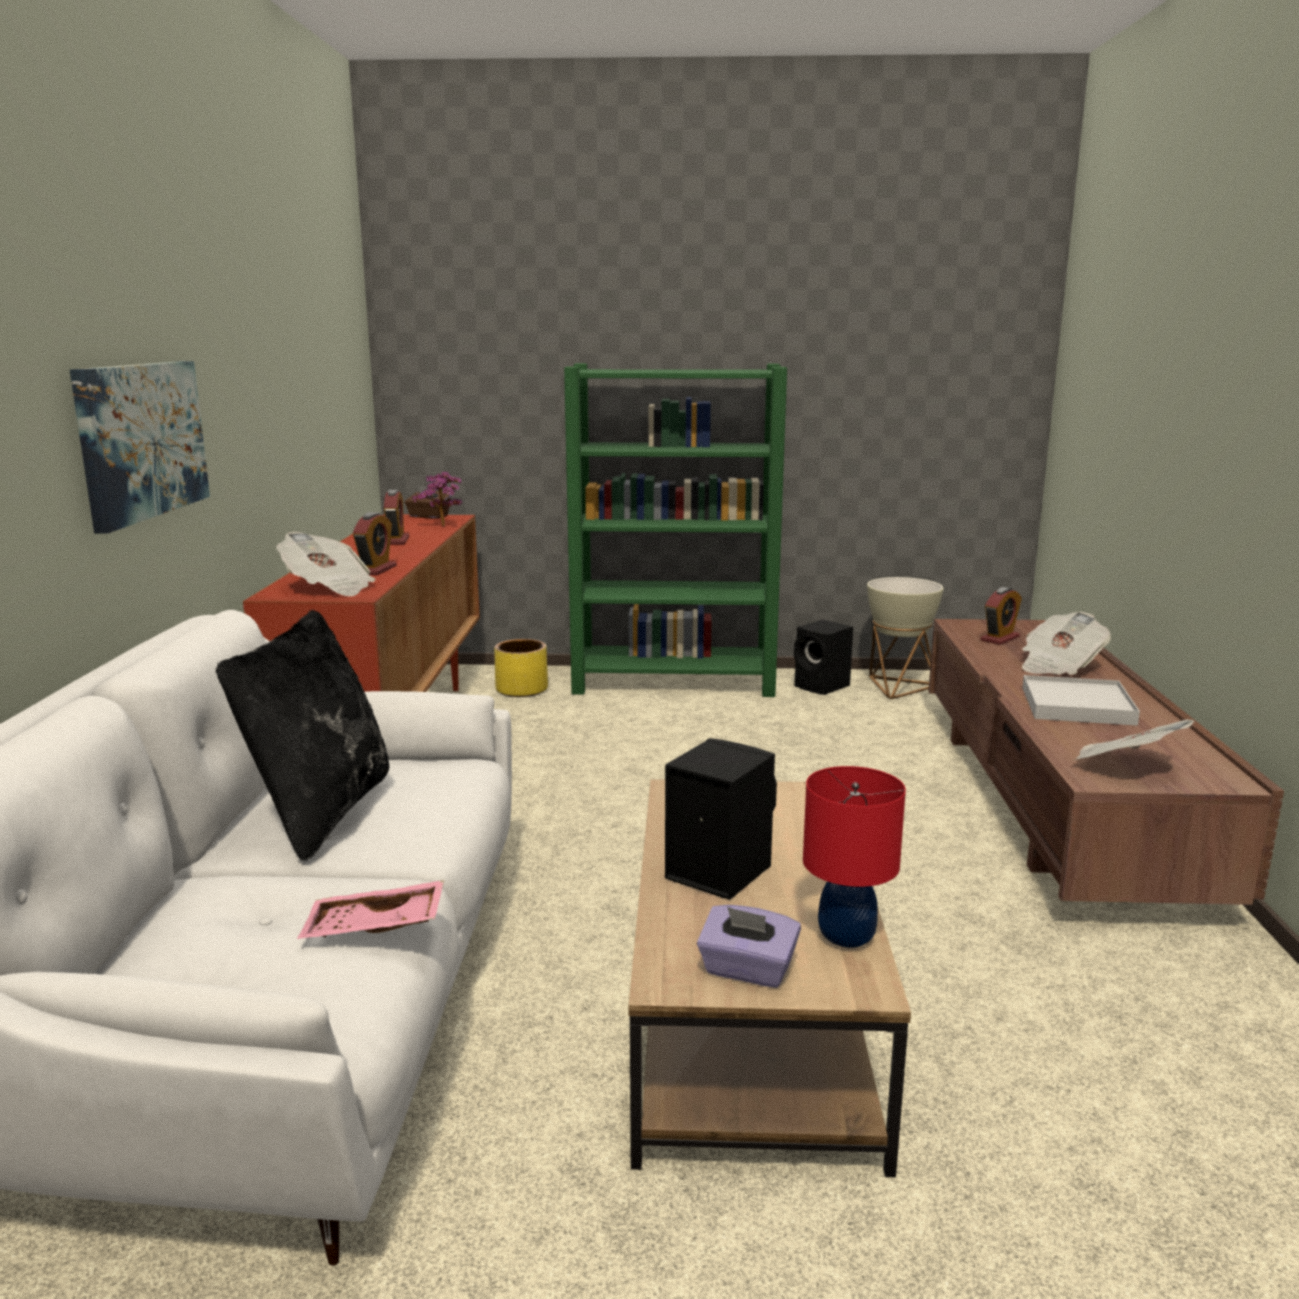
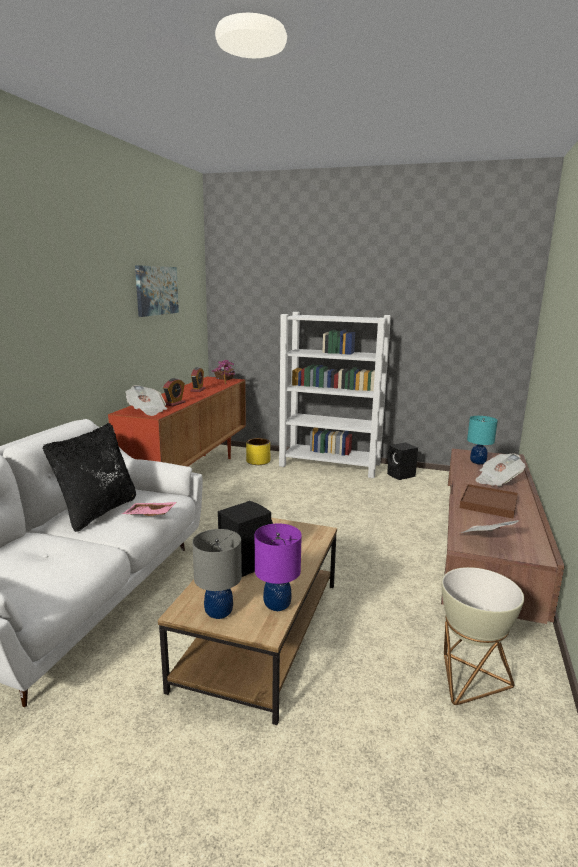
camera: 15 degrees right, 0 degrees up
(141, 440) = (53, 345): picture -> picture (156, 290)
(374, 928) = (76, 566): pink tray -> pink tray (149, 515)
(674, 681) = (330, 465): green bookcase -> white bookcase
(747, 970) = (220, 613): purple tissue box -> grey table lamp
(846, 937) = (278, 605): red table lamp -> purple table lamp
(898, 687) = (440, 480): planter -> planter (469, 679)
(1000, 638) = (477, 462): alarm clock -> turquoise table lamp
(1077, 706) = (488, 504): white tray -> brown tray

